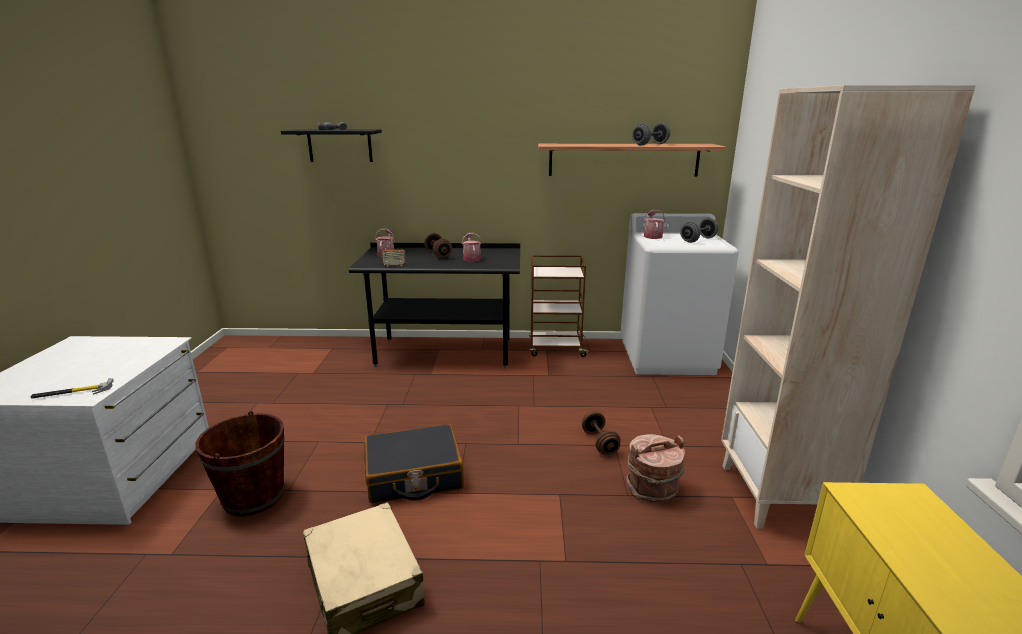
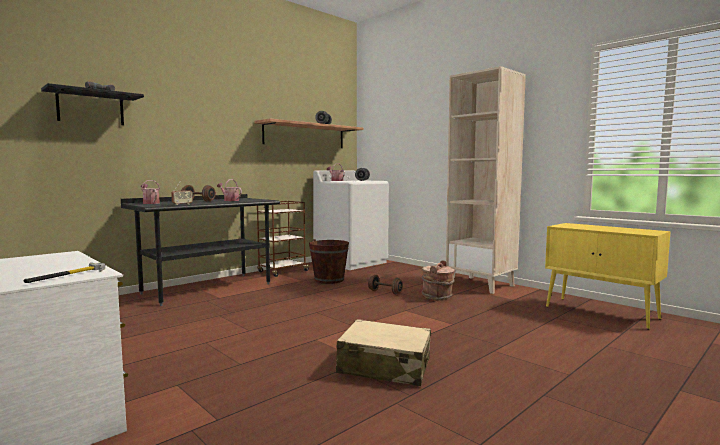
camera: 45 degrees left, 15 degrees down
(254, 497) = (218, 376): brown bucket -> brown bucket (329, 280)
(414, 476) = (315, 330): black suitcase -> none

